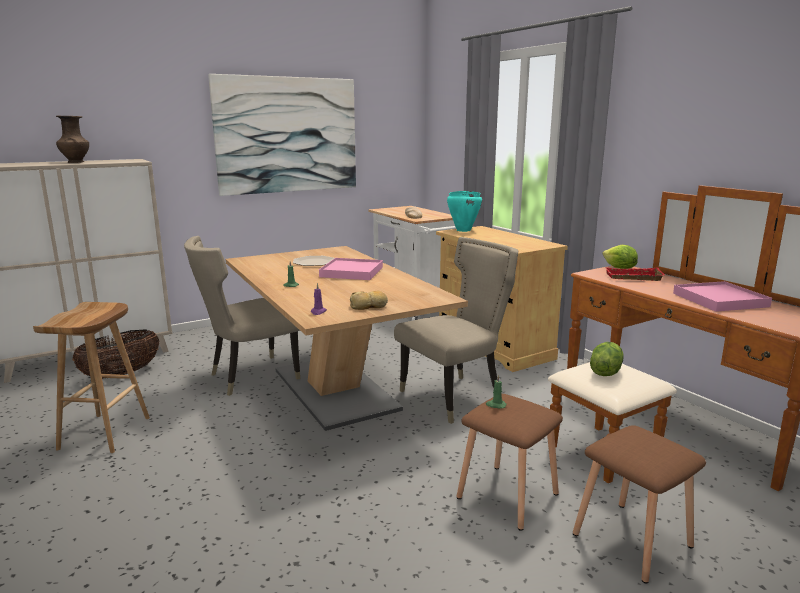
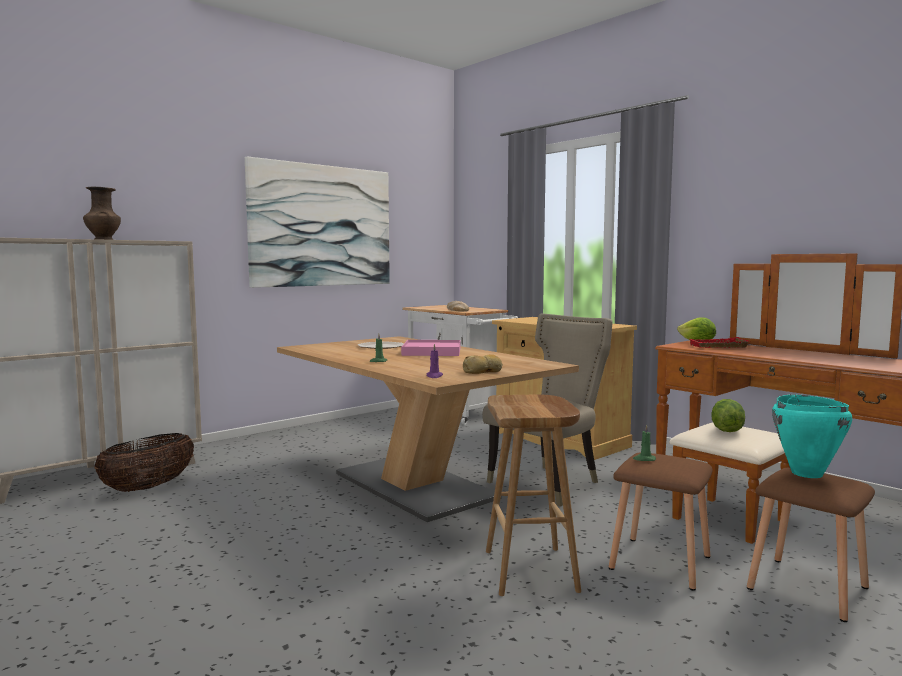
camera: 10 degrees left, 10 degrees down
(105, 433) = (162, 544): brown stool -> brown stool (532, 571)
(250, 377) = (310, 481): beige chair -> none
(463, 230) = (519, 319): turquoise cooking pot -> turquoise cooking pot (806, 474)
(720, 300) = (815, 356): pink tray -> none

